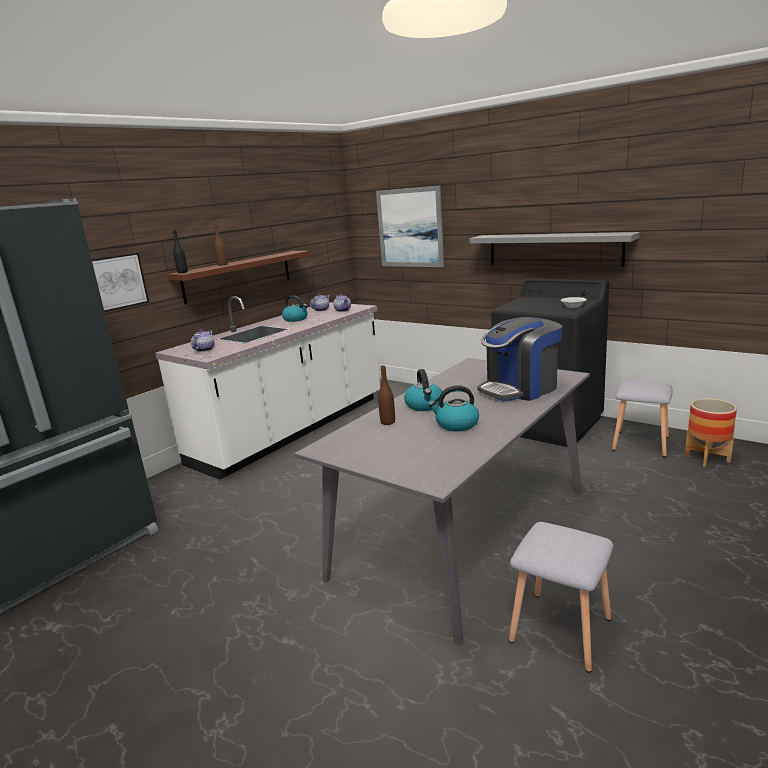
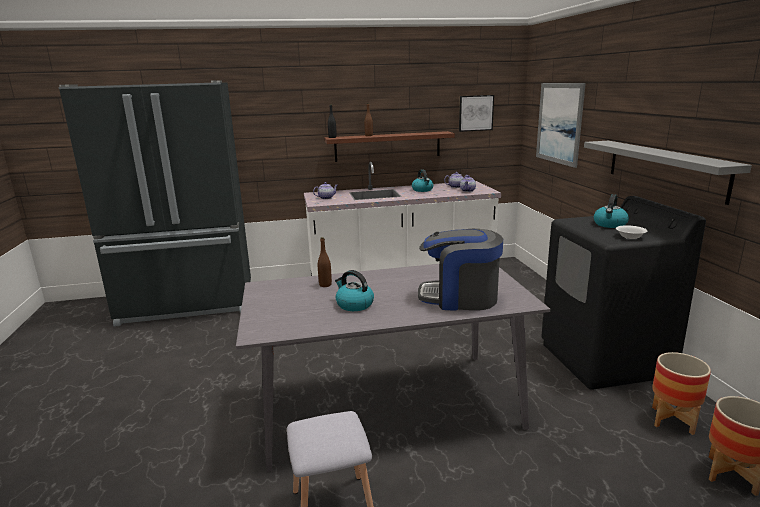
camera: 40 degrees right, 0 degrees up
(117, 282) = (285, 138): picture -> picture (475, 113)
(424, 405) = (370, 283): kettle -> kettle (610, 224)
(639, 443) = (672, 420): grey stool -> planter

